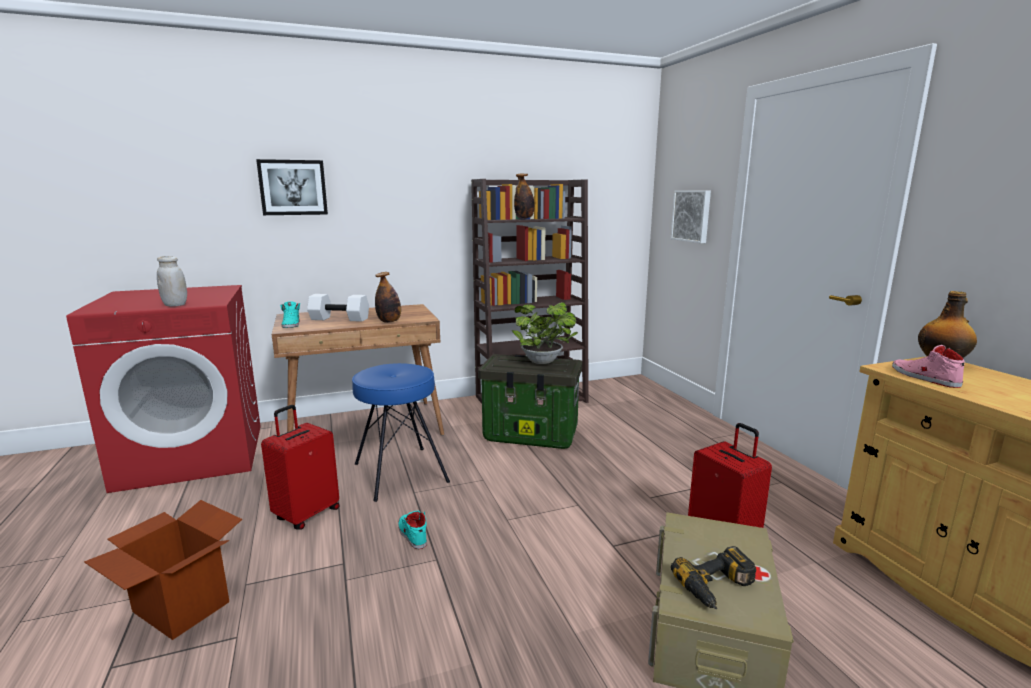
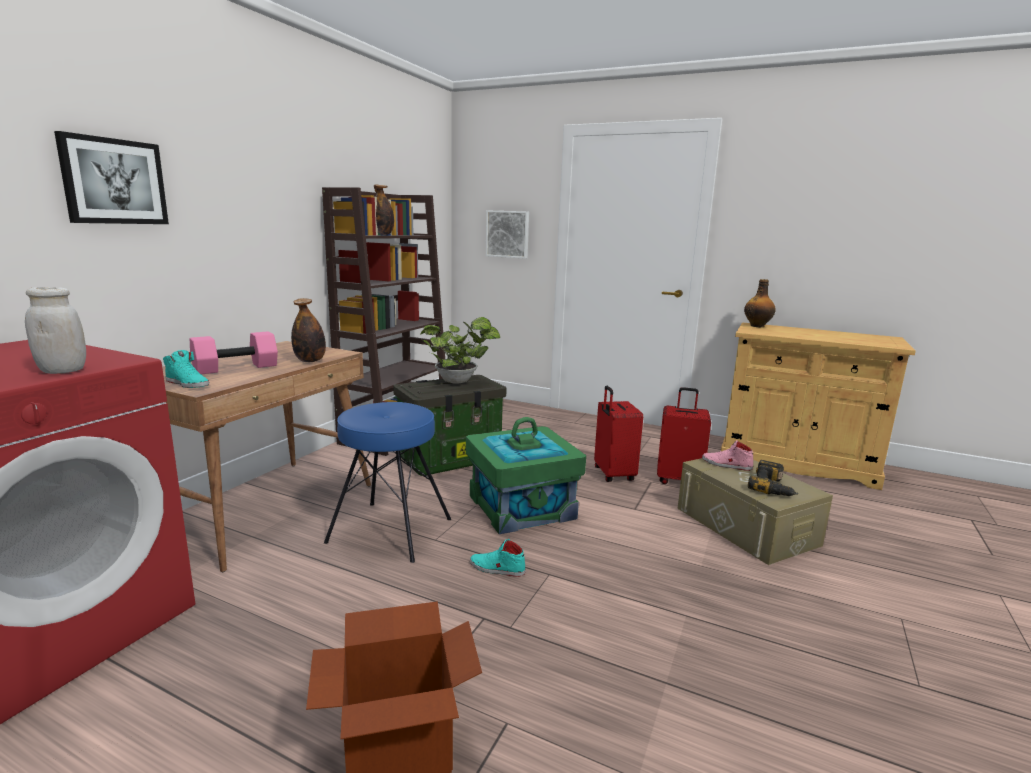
camera: 45 degrees left, 0 degrees up
(306, 514) = (364, 605): red suitcase -> red suitcase (612, 474)
(338, 319) = (235, 368): white dumbbell -> pink dumbbell
(515, 496) = (521, 506): none -> green storage box
(924, 377) = (771, 333): pink shoe -> pink shoe (726, 465)

